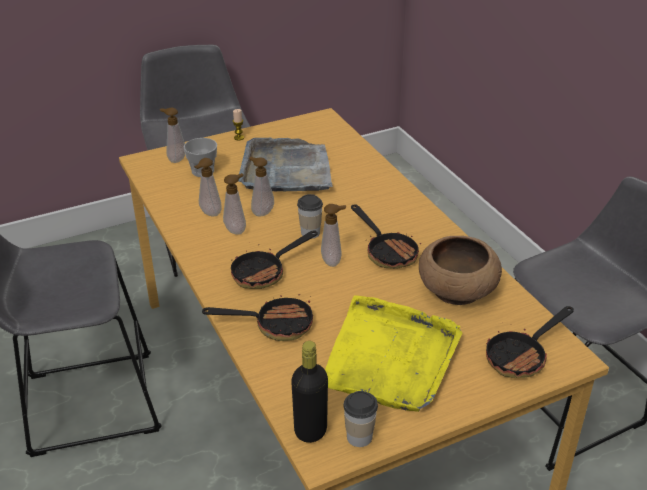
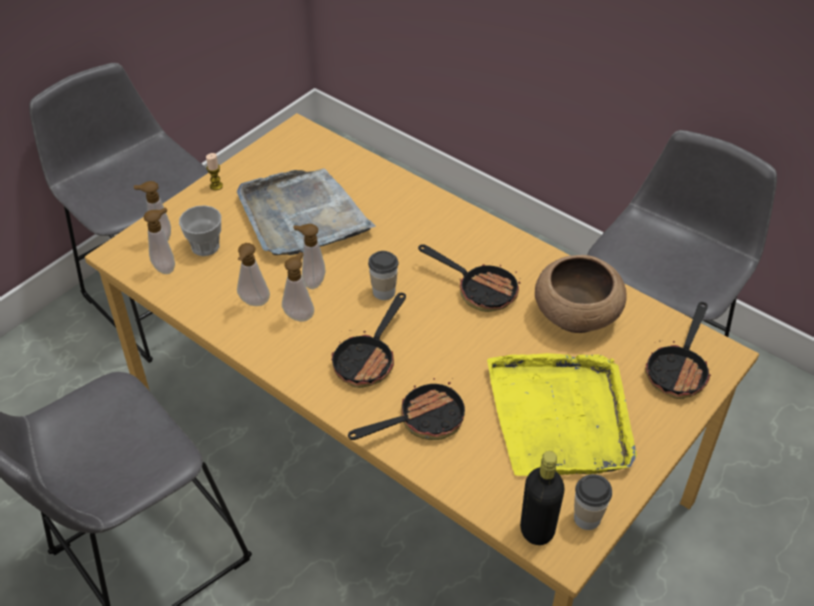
camera: 25 degrees left, 10 degrees up
(333, 261) = (431, 320): soap dispenser -> soap dispenser (166, 267)

